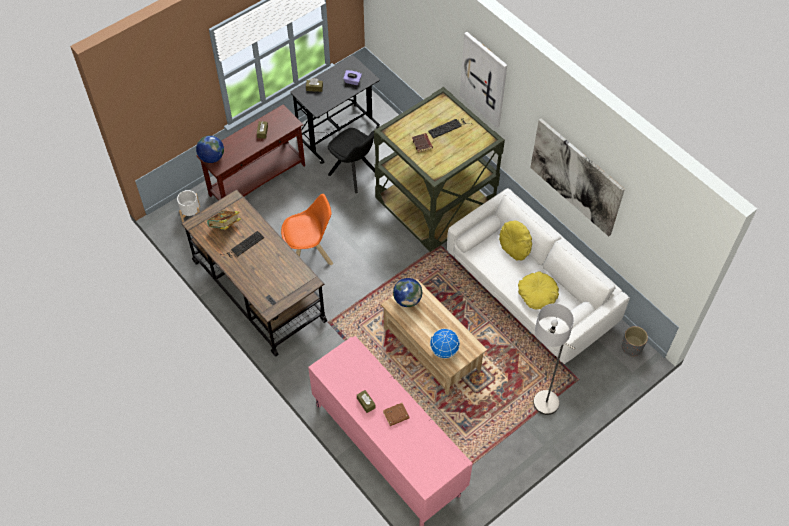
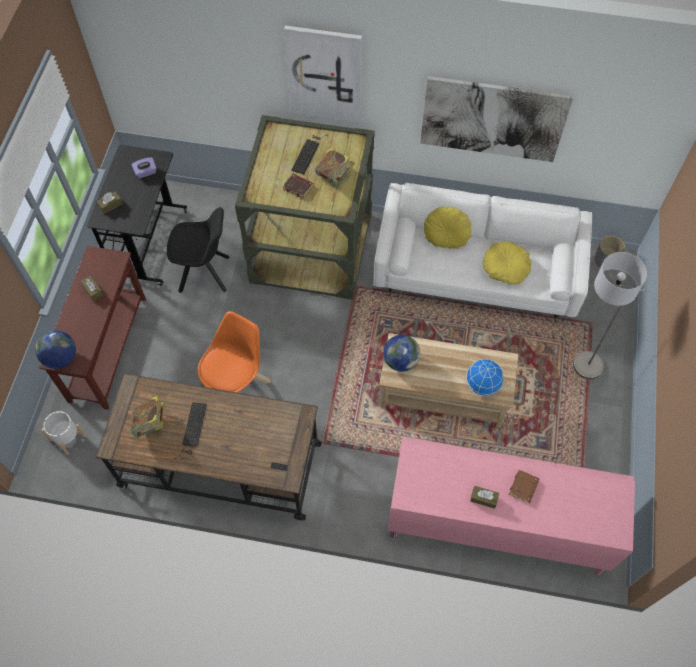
camera: 40 degrees left, 5 degrees up
(451, 151) = (335, 175): none -> book

